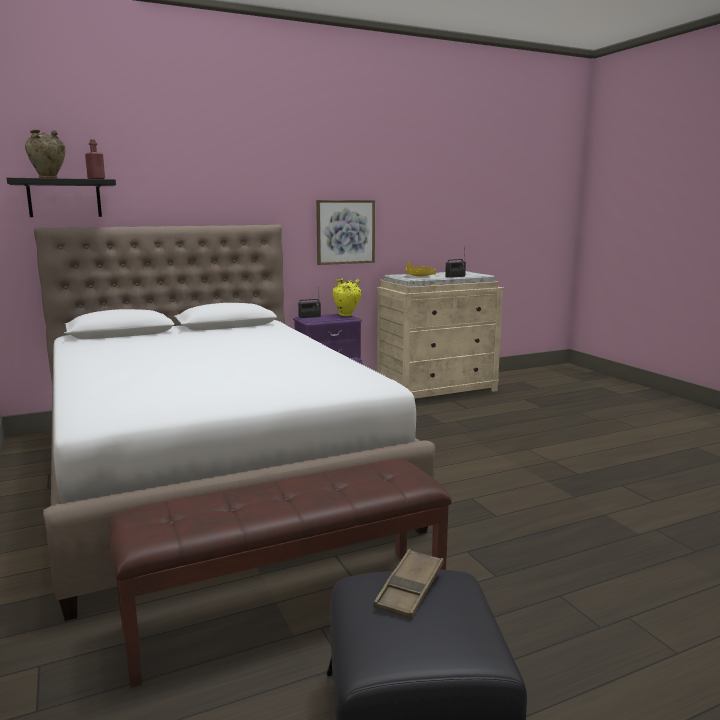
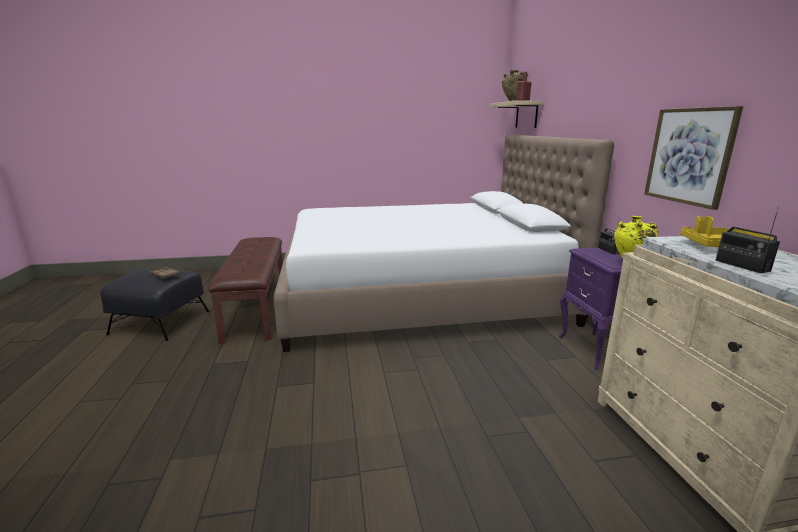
camera: 105 degrees right, 5 degrees up
(64, 198) = (526, 115): black shelf -> beige shelf

